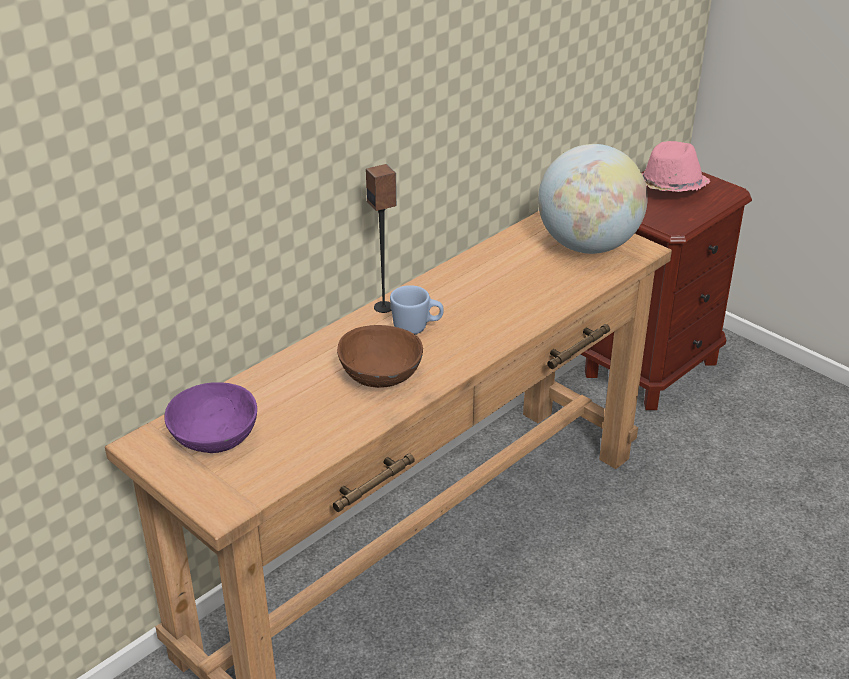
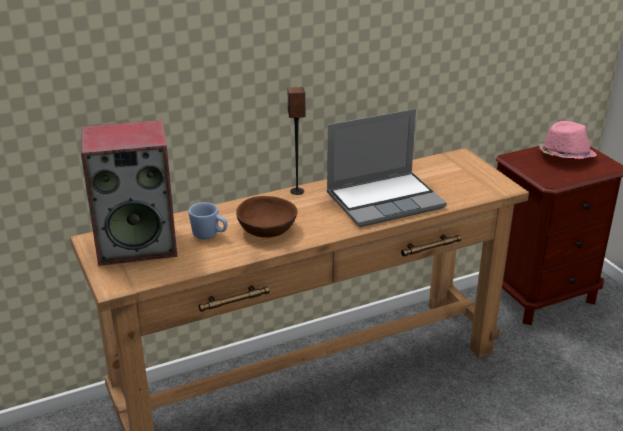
camera: 20 degrees right, 5 degrees down
(215, 436) = (138, 244): purple bowl -> speaker
(416, 328) = (310, 207): blue mug -> blue mug (209, 235)
(506, 297) = (385, 200): none -> laptop
(587, 245) = (466, 179): globe -> none

